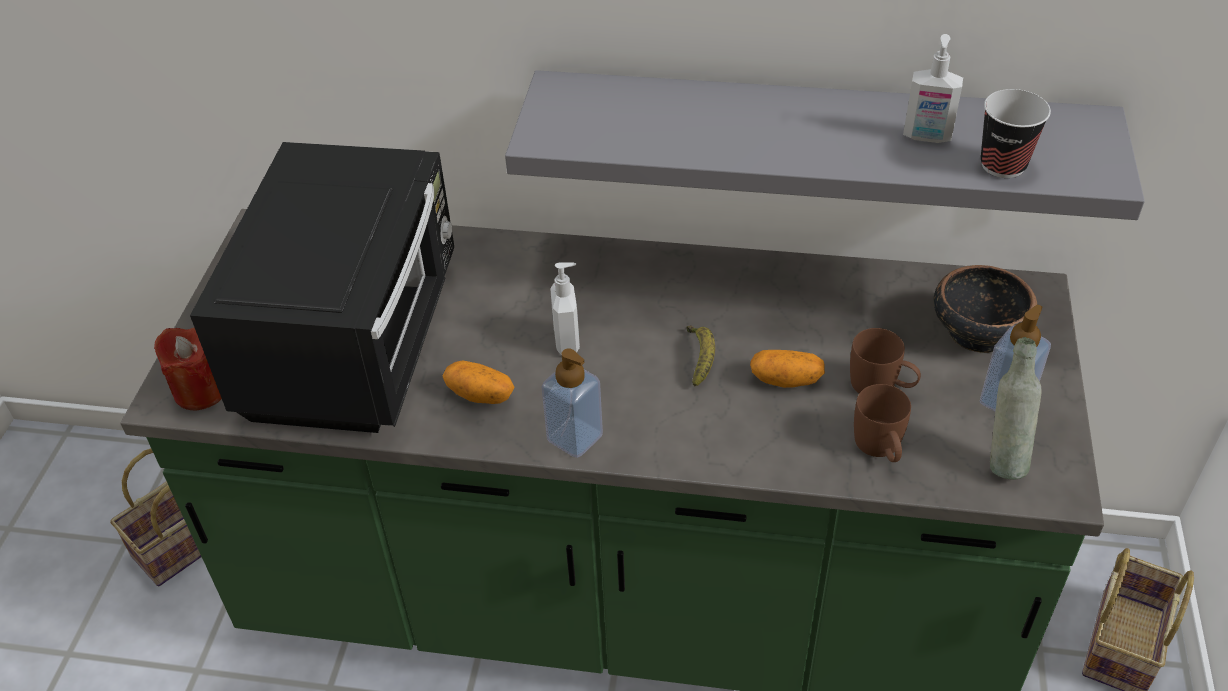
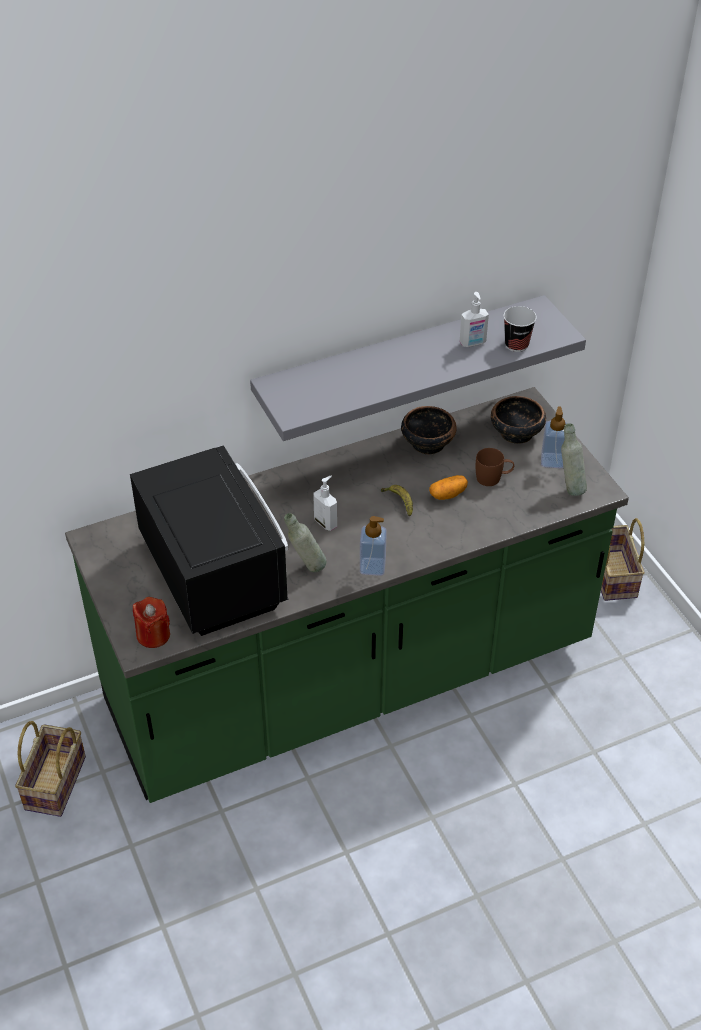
camera: 35 degrees left, 0 degrees up
(480, 394) = (306, 568): potato -> grey bottle
(819, 289) = (427, 443): none -> bowl
(880, 448) = (515, 507): brown mug -> none

